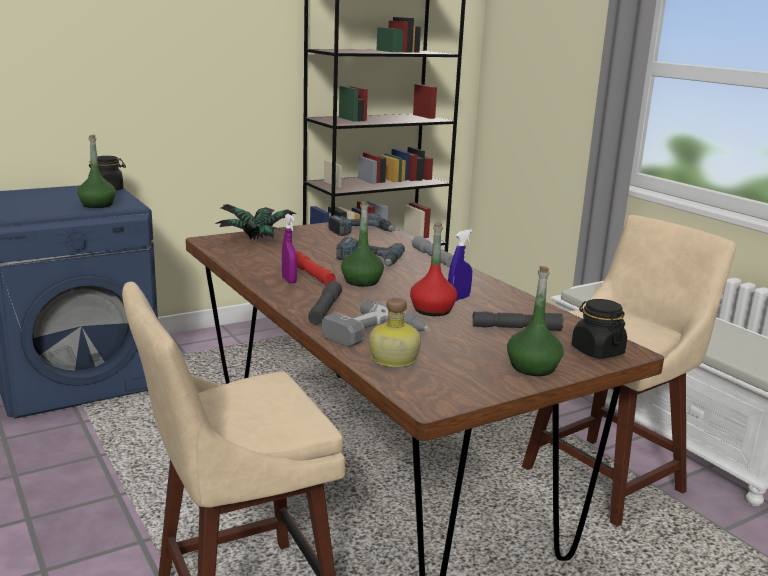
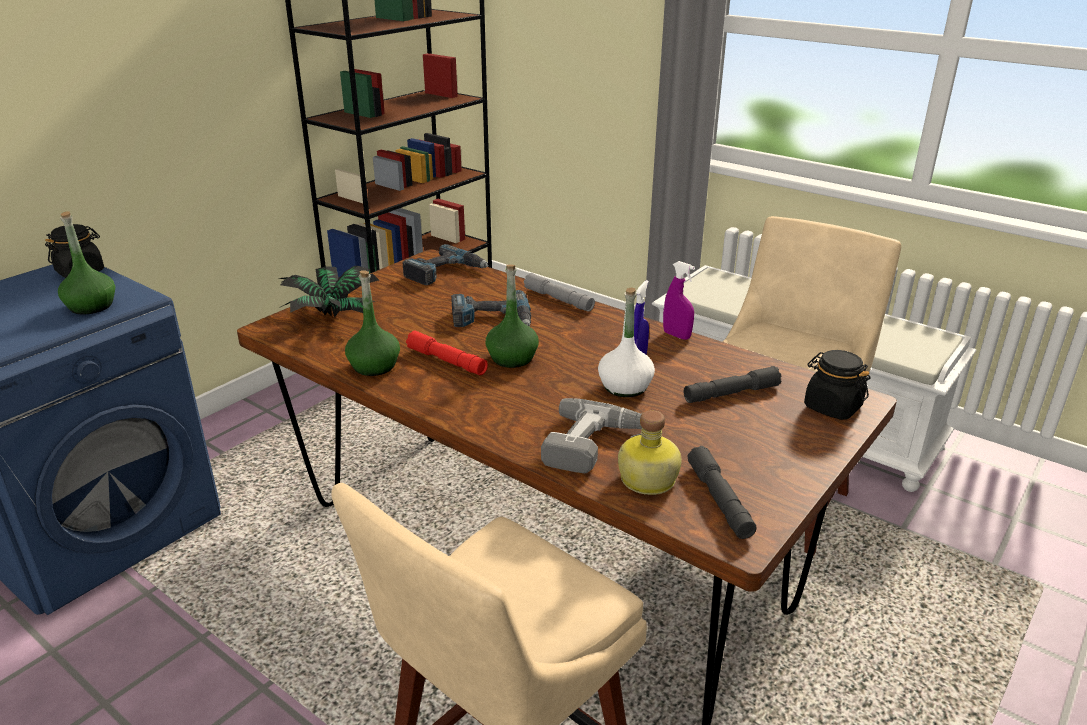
camera: 20 degrees left, 10 degrees up
(289, 280) = (427, 377): purple spray bottle -> purple spray bottle (676, 335)
(325, 310) = (509, 418): grey flashlight -> grey flashlight (719, 500)
(432, 310) = (625, 387): red bottle -> white bottle
(533, 367) = (793, 450): green bottle -> green bottle (374, 366)

